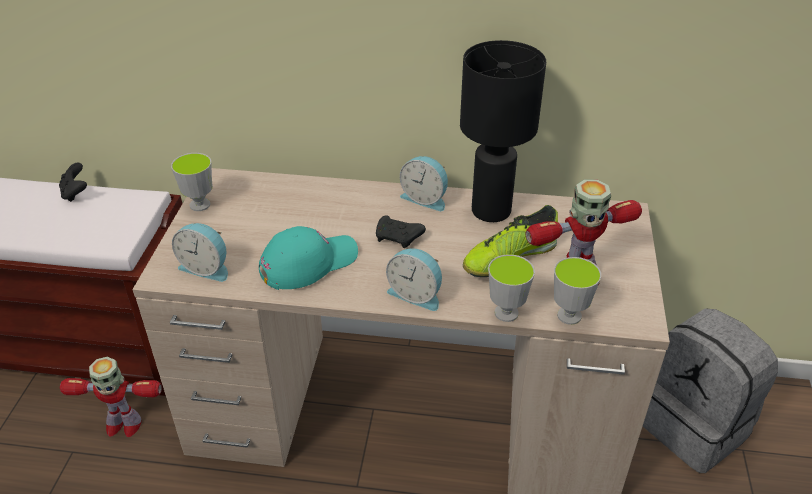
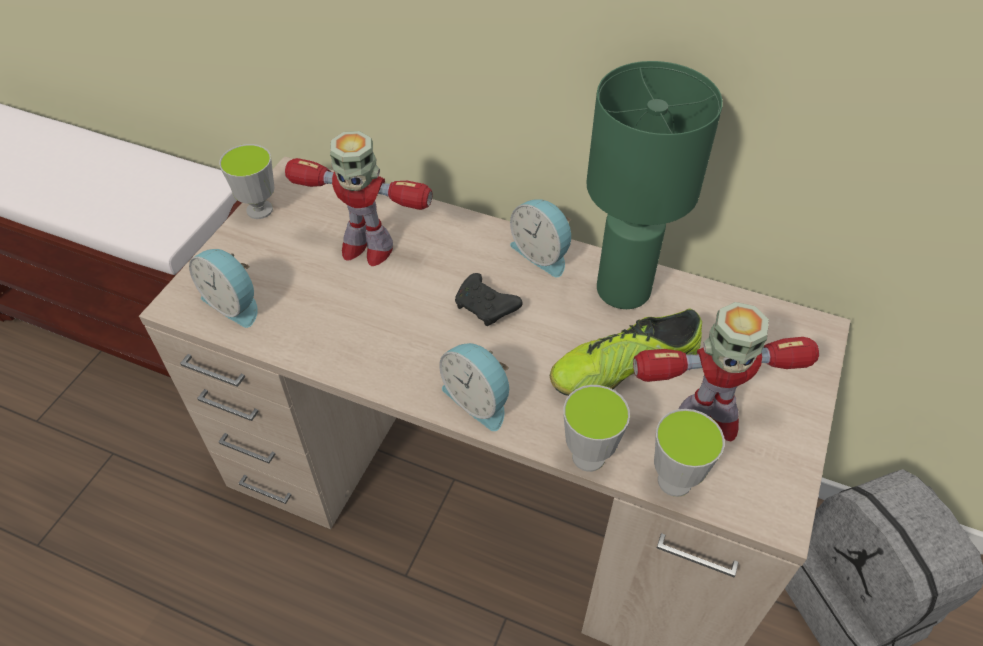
camera: 15 degrees right, 10 degrees up
(76, 193) = (141, 160): black game controller -> none
(123, 424) = (173, 432): toy robot -> toy robot (366, 248)
(308, 262) = (359, 321): turquoise cap -> none
(491, 210) = (624, 289): black table lamp -> green table lamp

